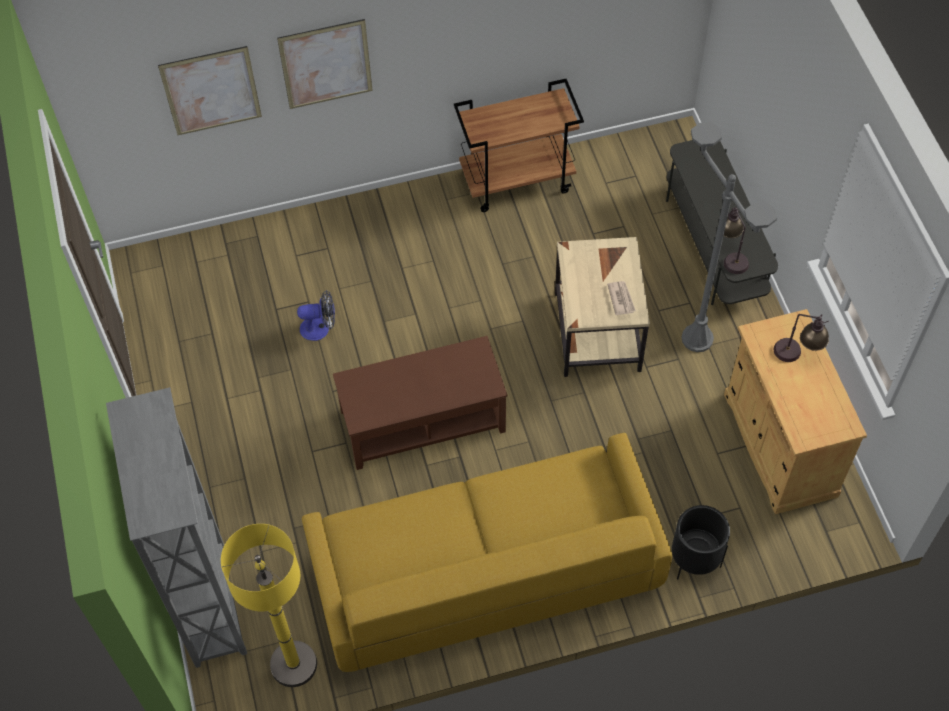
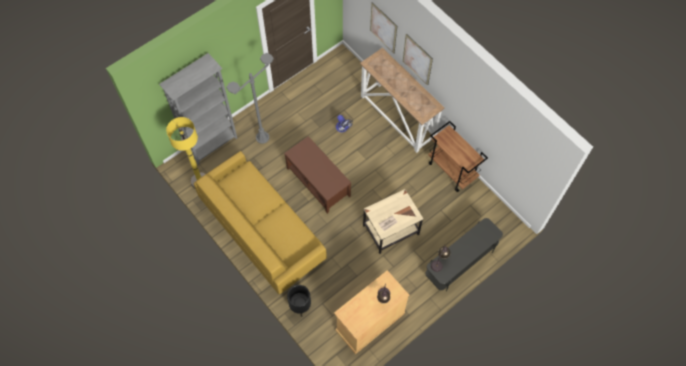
camera: 65 degrees right, 5 degrees up
(350, 222) = (398, 117): none -> console table
(697, 339) = (407, 271): grey floor lamp -> grey floor lamp (262, 137)

